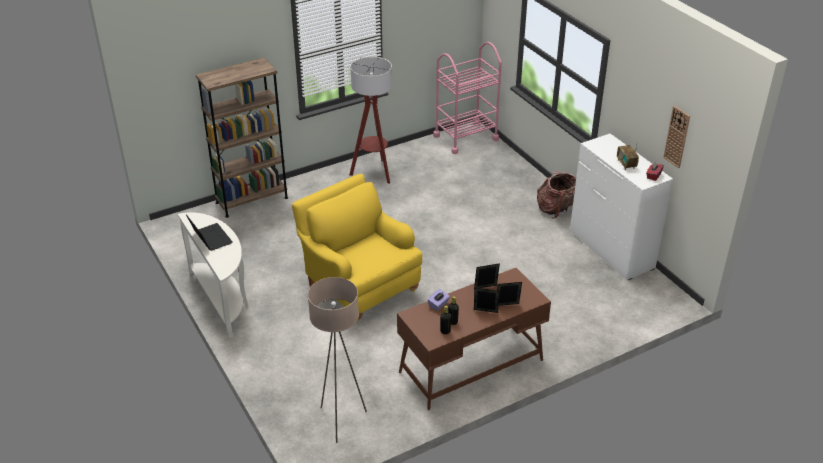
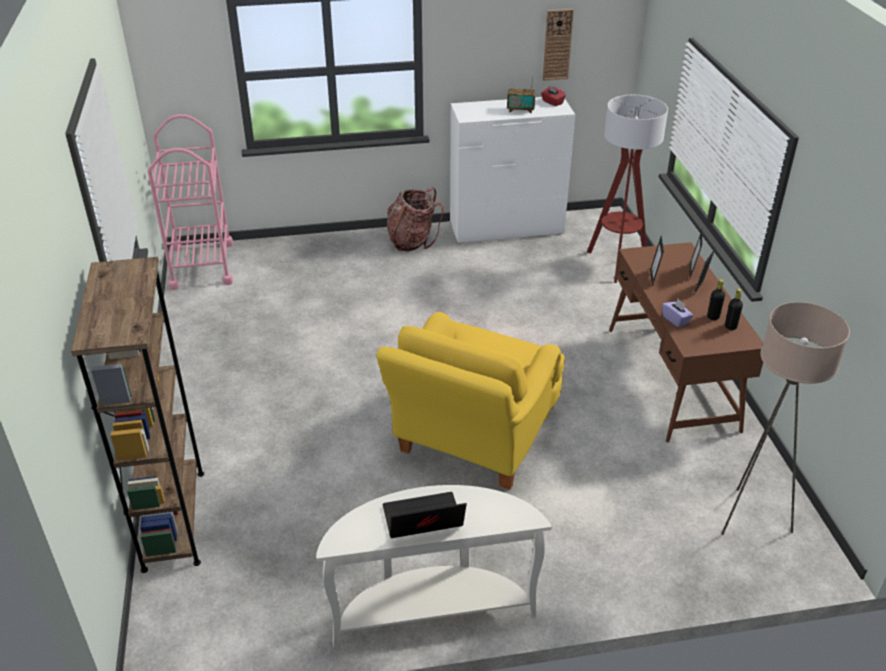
camera: 70 degrees left, 0 degrees up
(359, 285) = (473, 439): yellow armchair -> yellow armchair turned 45 degrees counterclockwise
(374, 172) = (212, 364): floor lamp -> floor lamp (616, 263)

